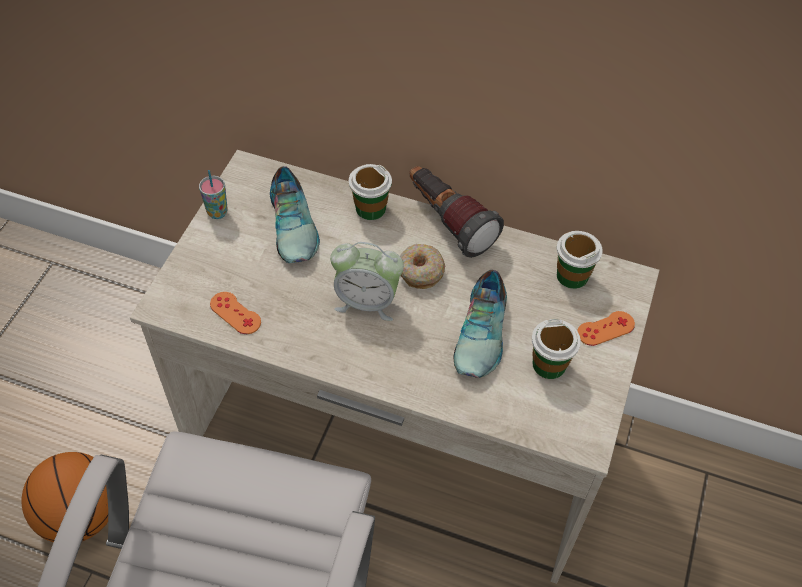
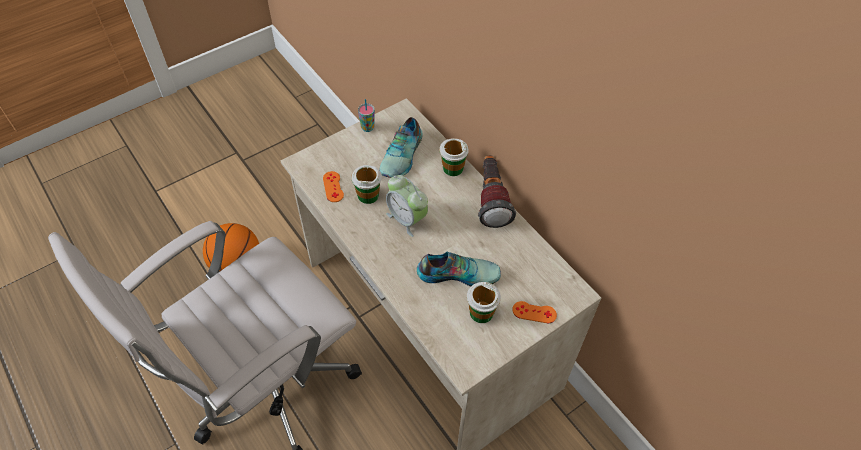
camera: 35 degrees right, 0 degrees up
(420, 271) = (451, 218): donut -> none
(483, 333) = (458, 273): shoe -> shoe turned 135 degrees counterclockwise
(572, 275) = (540, 270): cup -> cup (368, 195)

